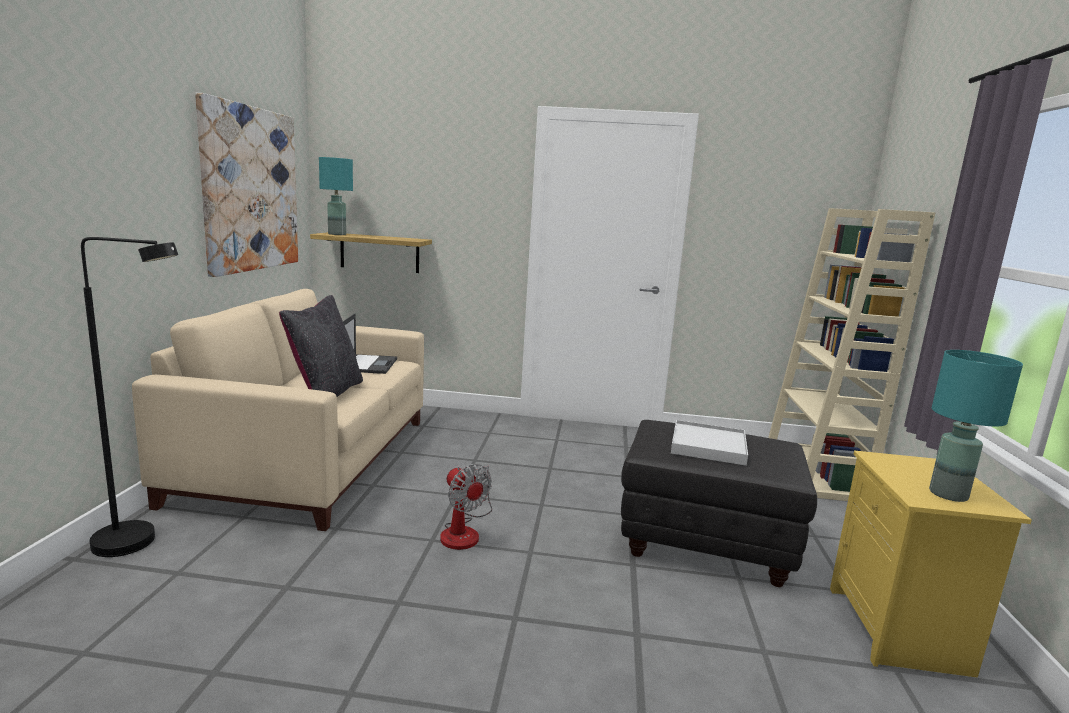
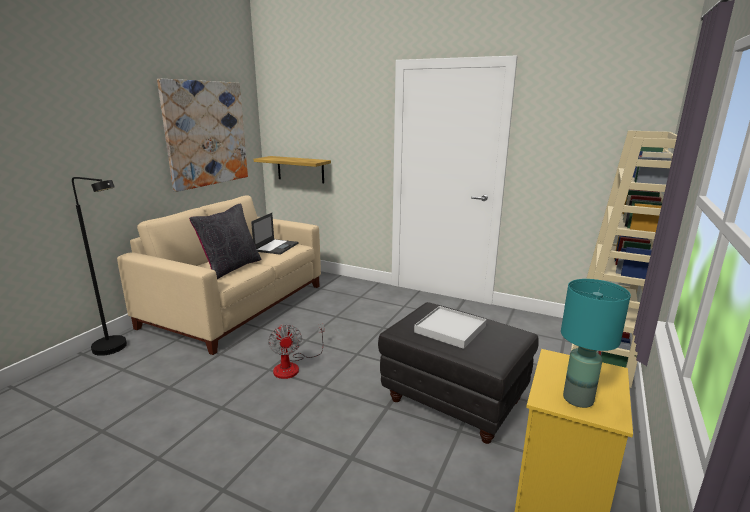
camera: 20 degrees right, 5 degrees up
(337, 234) = (271, 158): turquoise table lamp -> none

